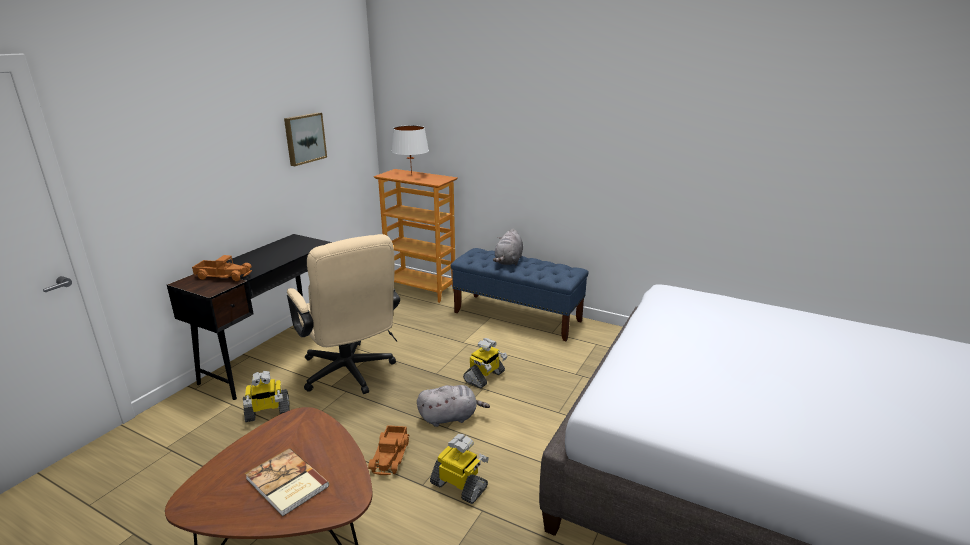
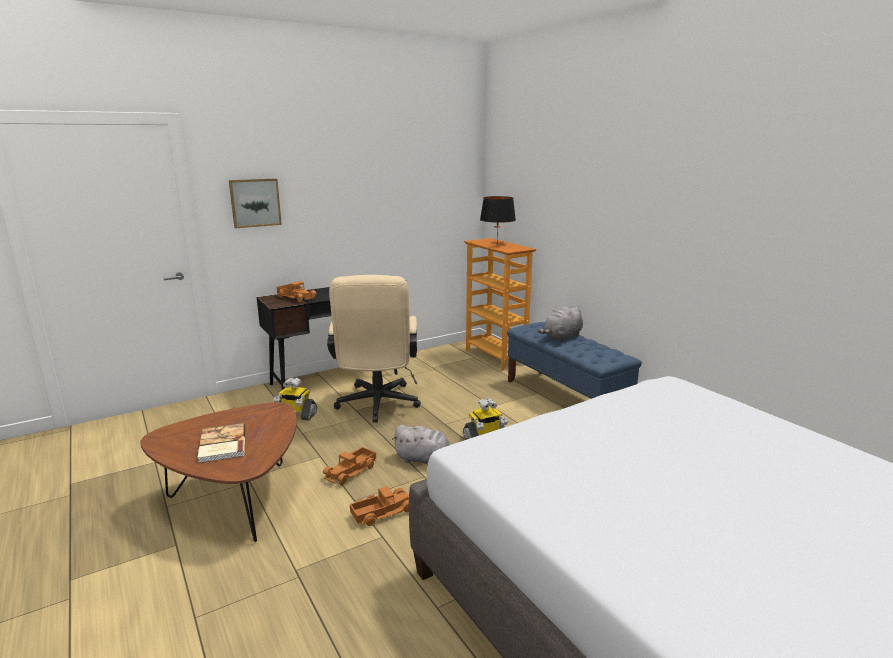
camera: 30 degrees right, 5 degrees down
(304, 138) = (401, 199): picture -> picture (255, 202)
(411, 175) = (496, 243): white table lamp -> black table lamp
(460, 486) = (382, 512): toy robot -> toy truck

